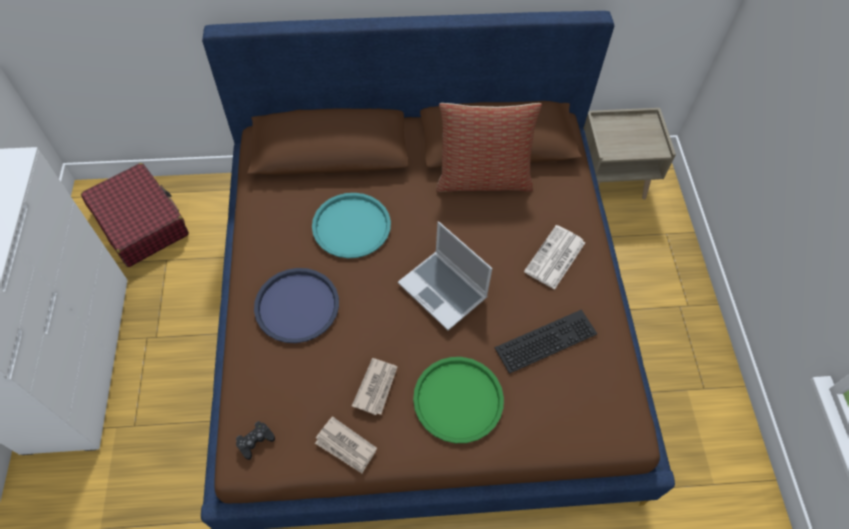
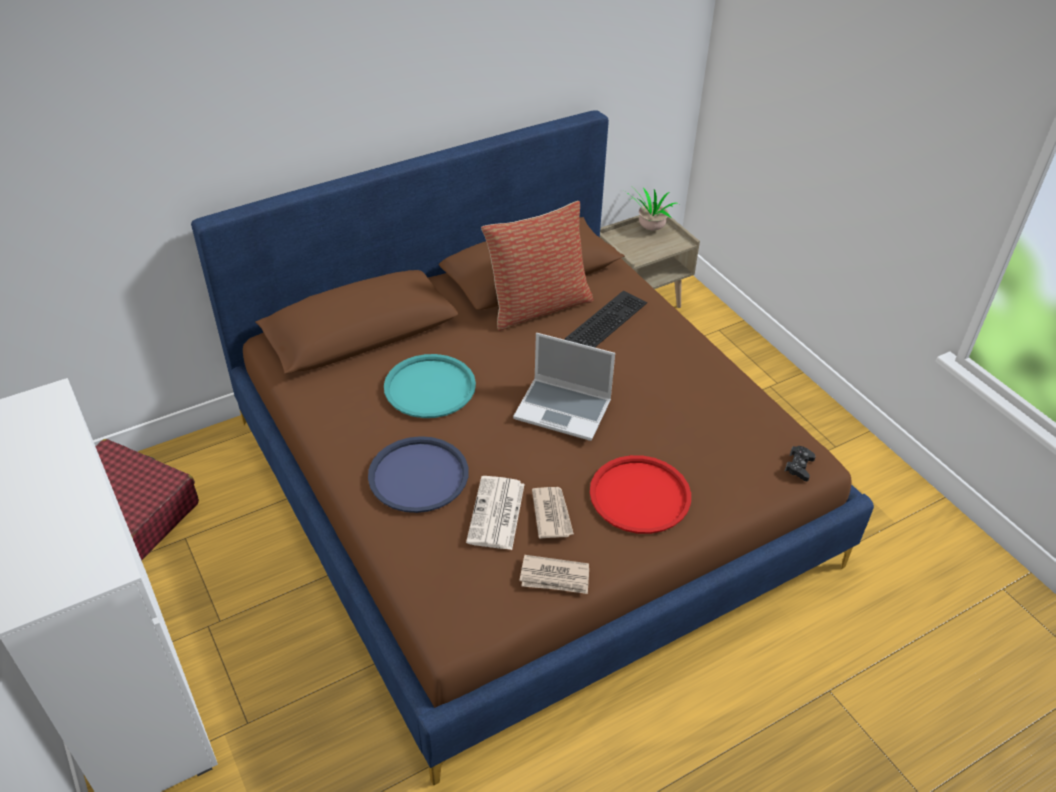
camera: 25 degrees left, 15 degrees down
(255, 441) = (455, 610): black game controller -> black game controller (799, 466)
(458, 400) = (640, 495): green tray -> red tray
(546, 339) = (688, 415): keyboard -> keyboard (605, 319)
(555, 258) = (652, 348): newspaper -> newspaper (496, 514)
(638, 126) = (650, 229): none -> potted plant

